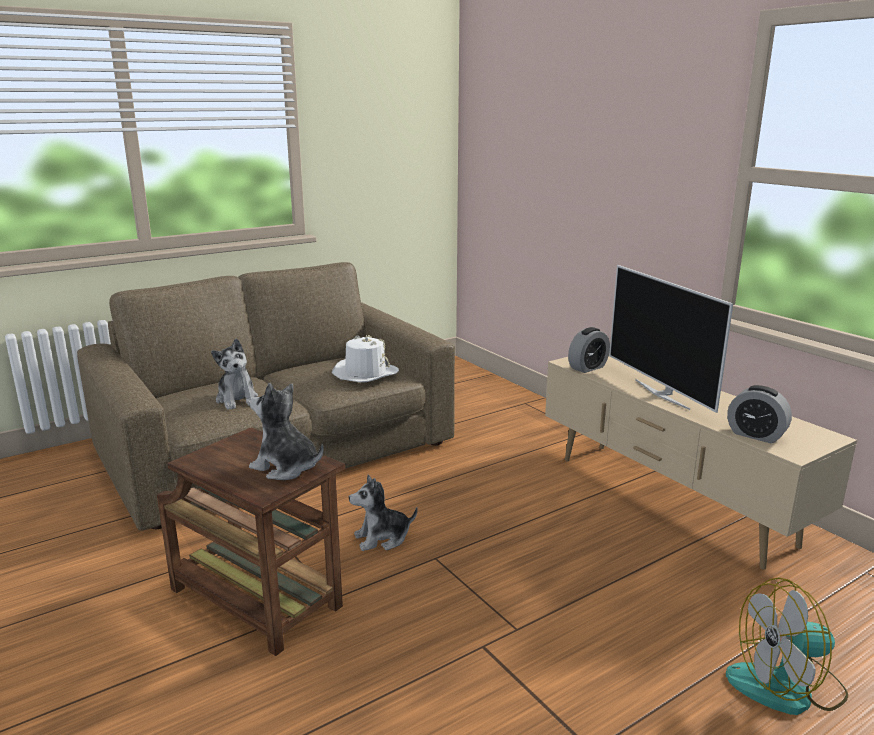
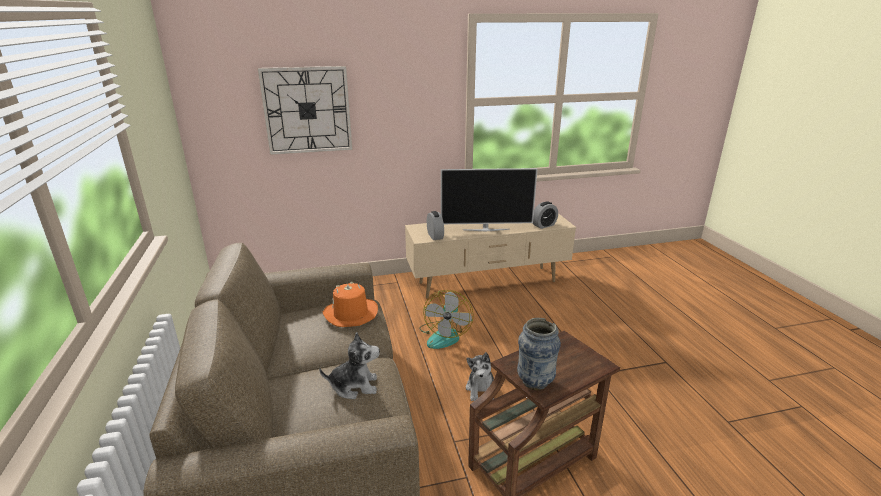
camera: 70 degrees left, 5 degrees up
(214, 453) = (535, 382): none -> vase
(286, 467) = (565, 352): plush toy -> none
(365, 373) = (350, 314): white hat -> orange hat
(548, 157) = (307, 110): none -> wall clock
(787, 686) = (629, 305): fan -> fan (444, 335)

